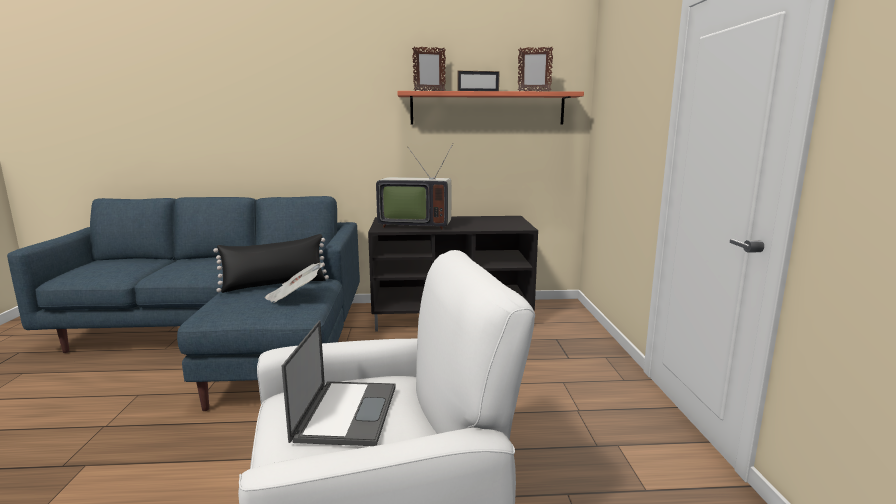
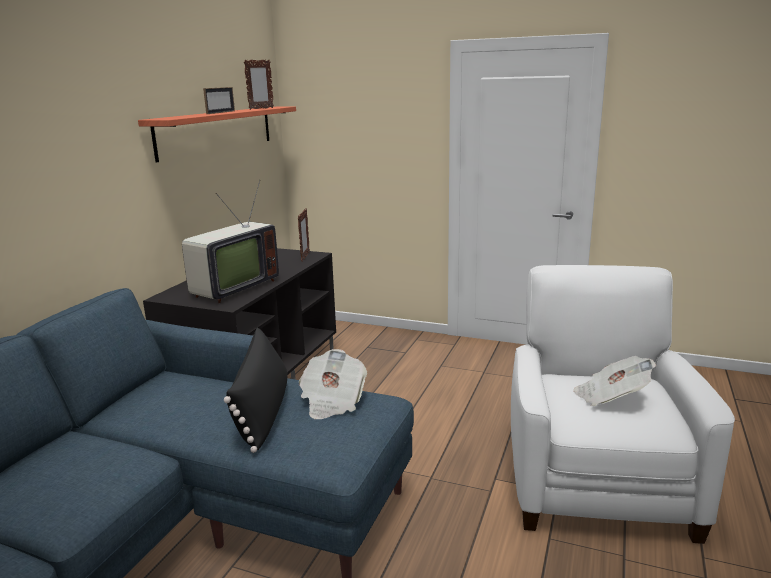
camera: 65 degrees left, 5 degrees up
(346, 412) = (611, 397): laptop -> newspaper
(429, 91) = (180, 116): picture frame -> picture frame (305, 257)

